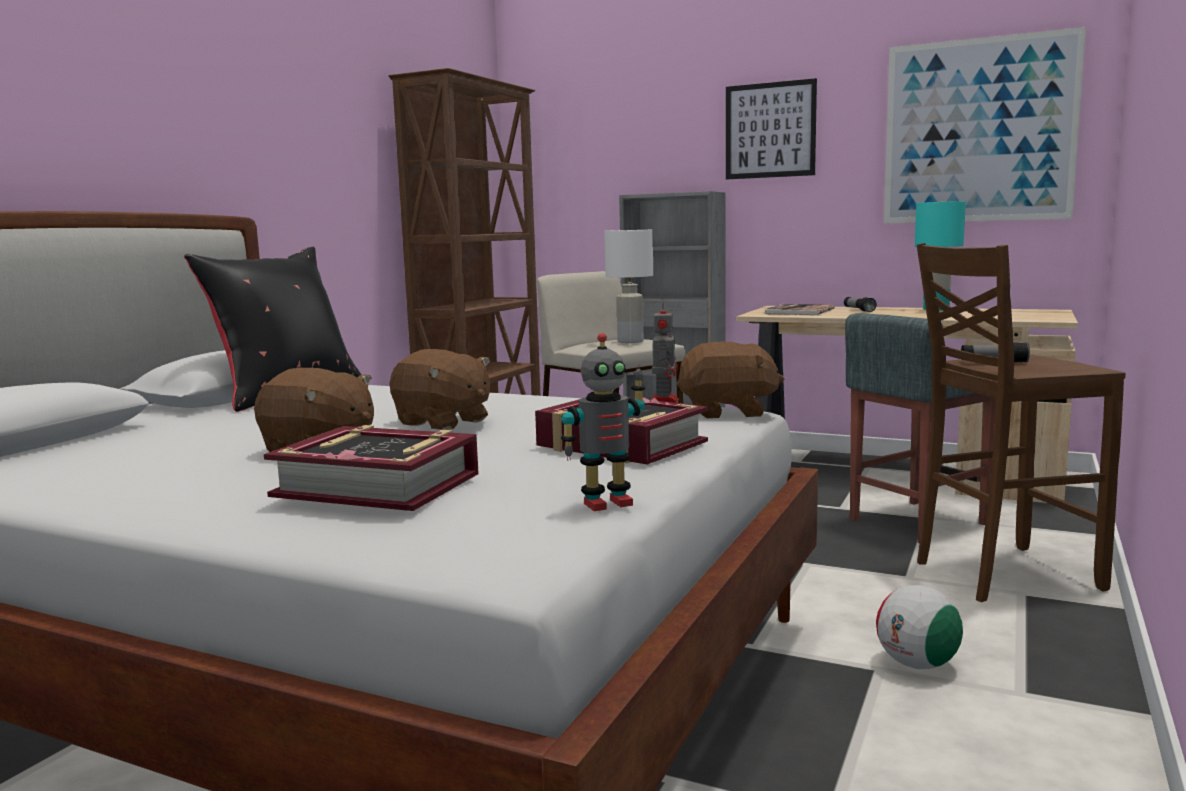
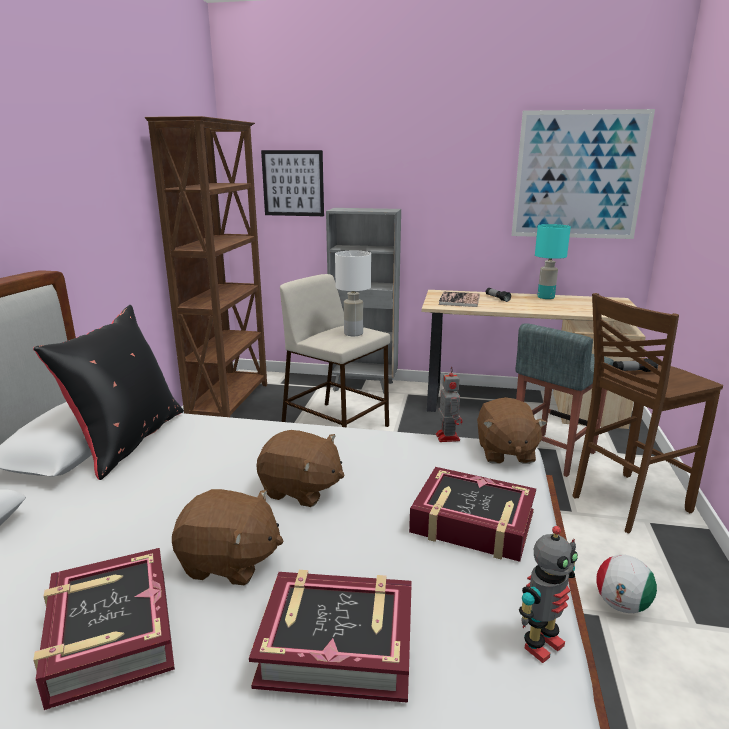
camera: 15 degrees left, 10 degrees up
(167, 474) = (110, 634): none -> book
(727, 412) = (505, 452): brown plush toy -> brown plush toy turned 105 degrees clockwise
(770, 130) = (434, 164): picture -> picture (293, 183)

